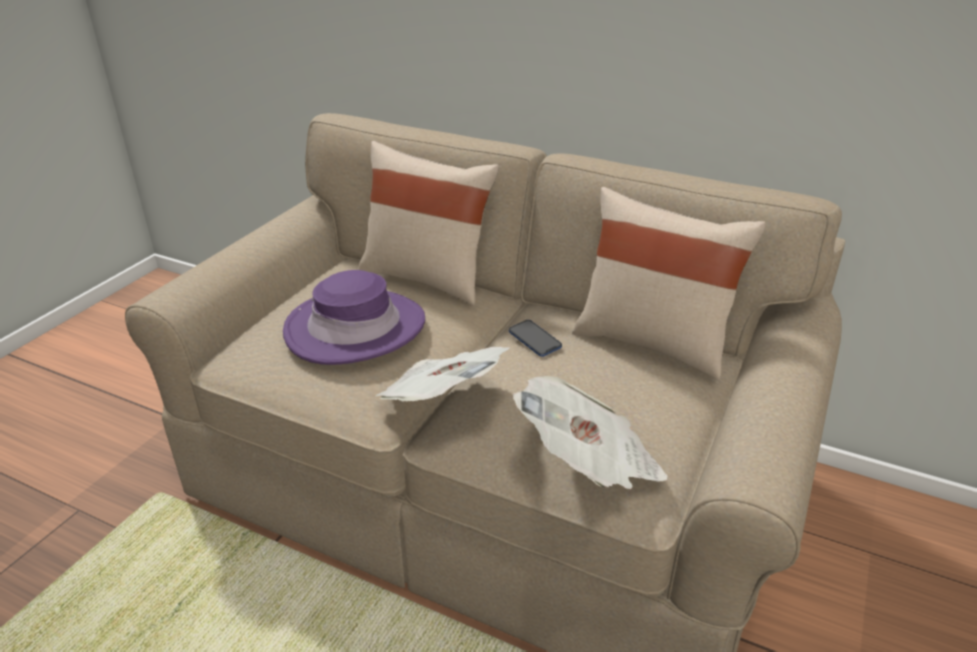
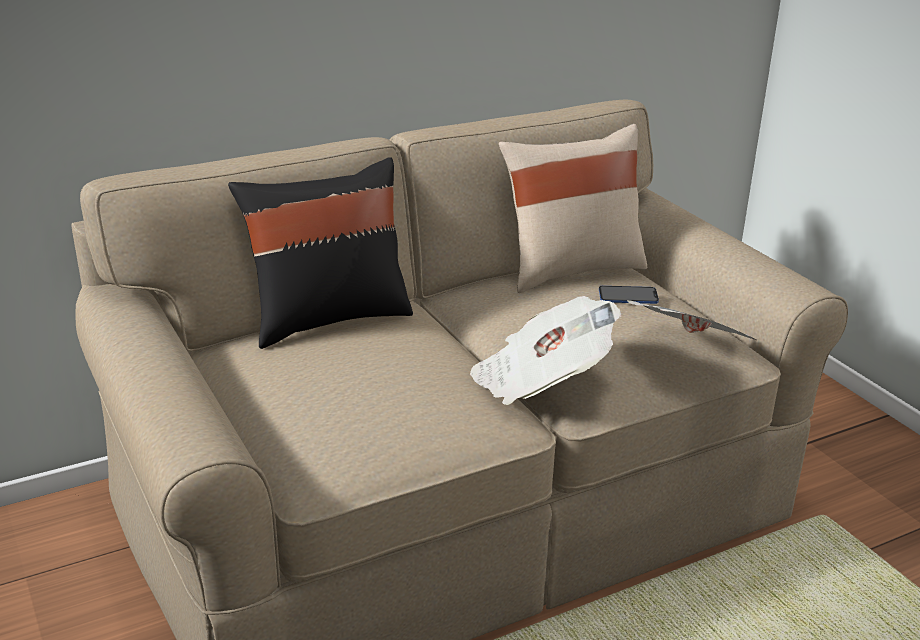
camera: 55 degrees left, 5 degrees down
(355, 327) = (374, 380): purple hat -> none
(427, 278) = (328, 318): beige pillow -> black pillow
(534, 339) = (508, 309): phone -> phone (628, 296)

